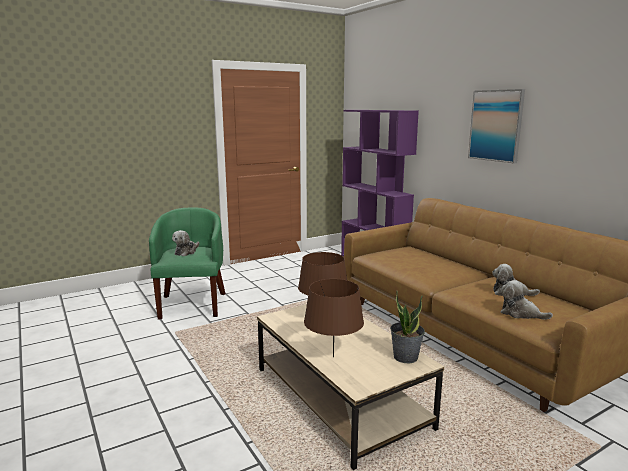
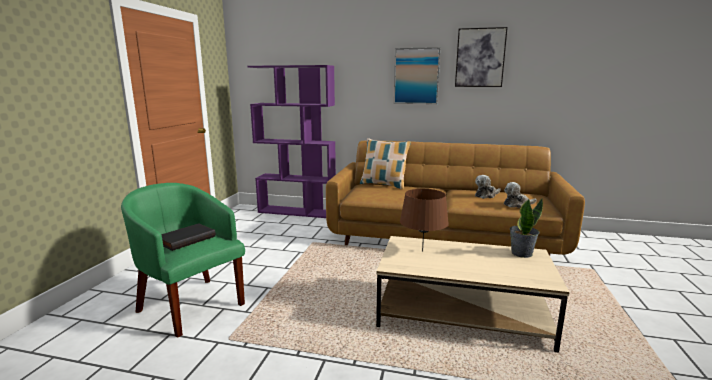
camera: 45 degrees left, 0 degrees up
(186, 252) = (186, 239): plush toy -> black book
(333, 357) = (493, 273): brown table lamp -> none
(425, 252) = (384, 185): none -> pillow
(573, 103) = (480, 58): none -> picture

